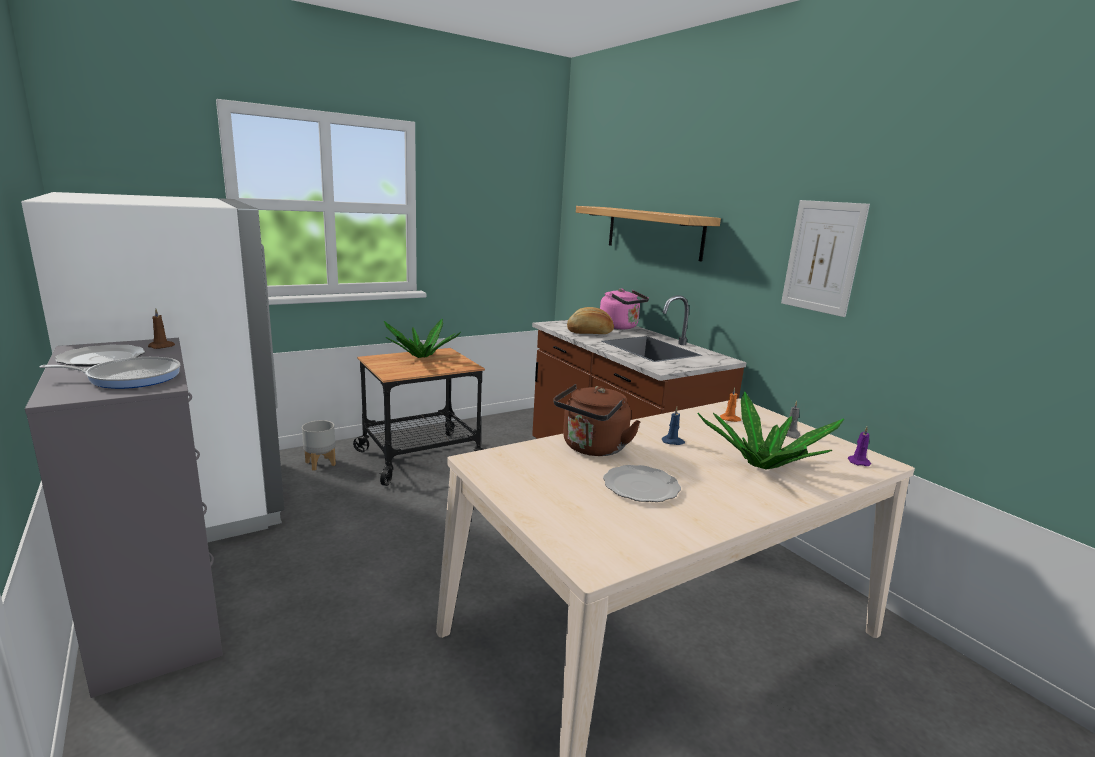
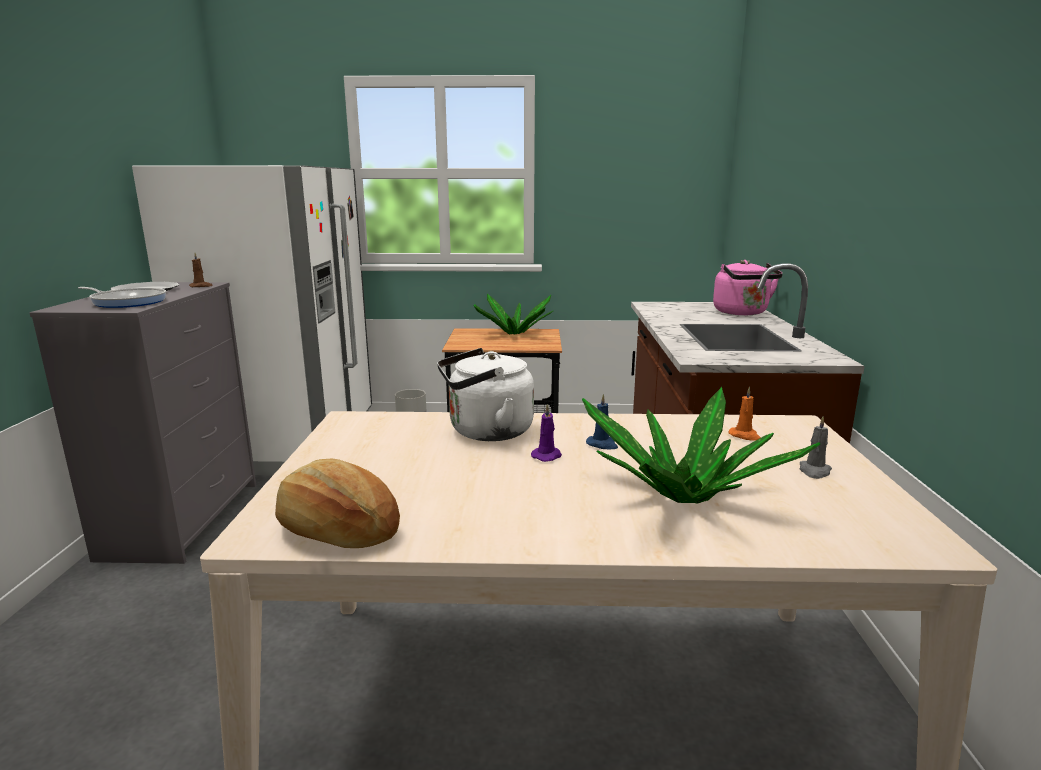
camera: 35 degrees right, 0 degrees up
(590, 332) = (683, 315): bread -> bread (337, 531)
(592, 448) = (486, 432): brown kettle -> white kettle
(641, 486) = (464, 479): plate -> none
(654, 232) = (795, 179): shelf -> none
(822, 257) = (964, 182): picture -> none
(858, 462) = (876, 532): purple candle -> purple candle (547, 456)

